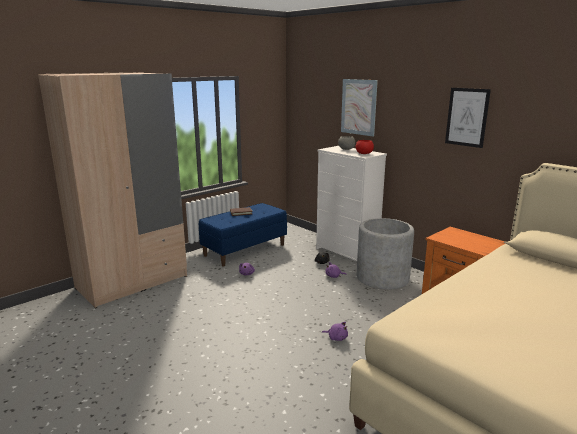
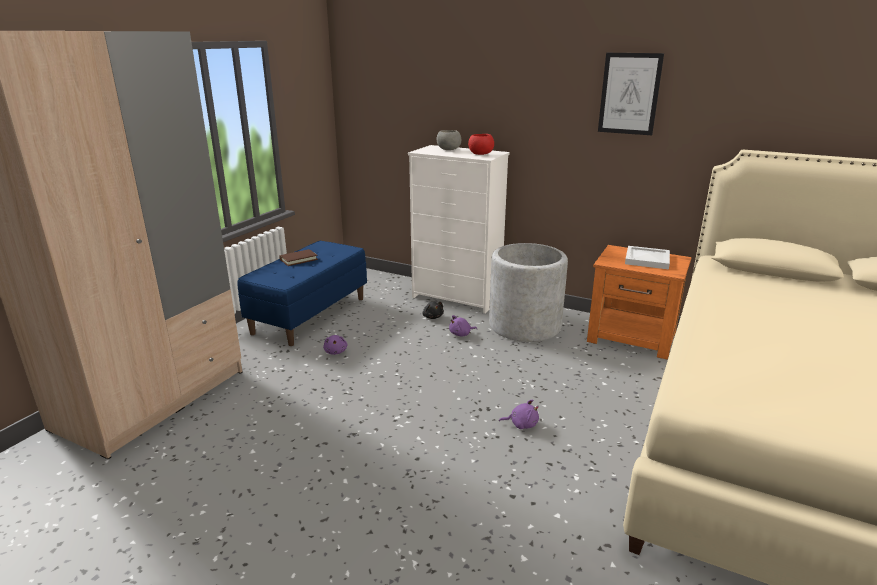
camera: 20 degrees left, 5 degrees up
(358, 107) = (460, 86): picture -> none
(469, 240) = (646, 260): none -> white tray

